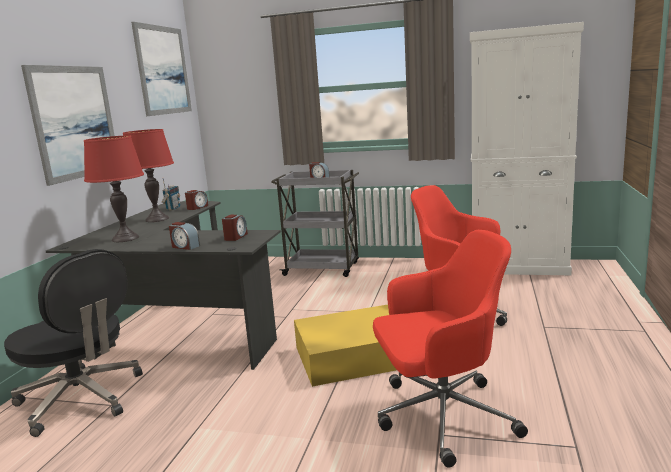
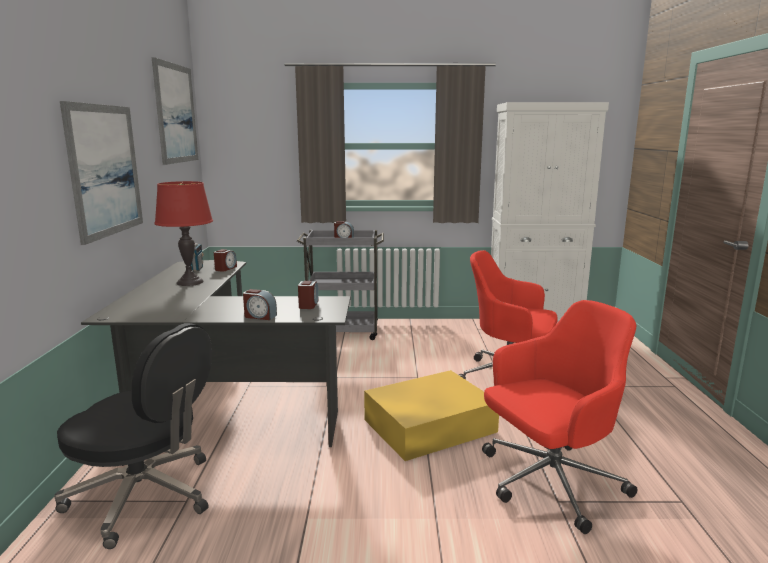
camera: 15 degrees left, 0 degrees up
(125, 238) = (174, 306): red table lamp -> none

